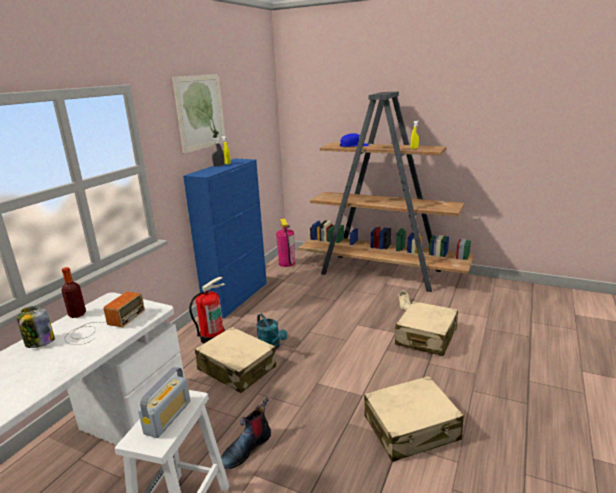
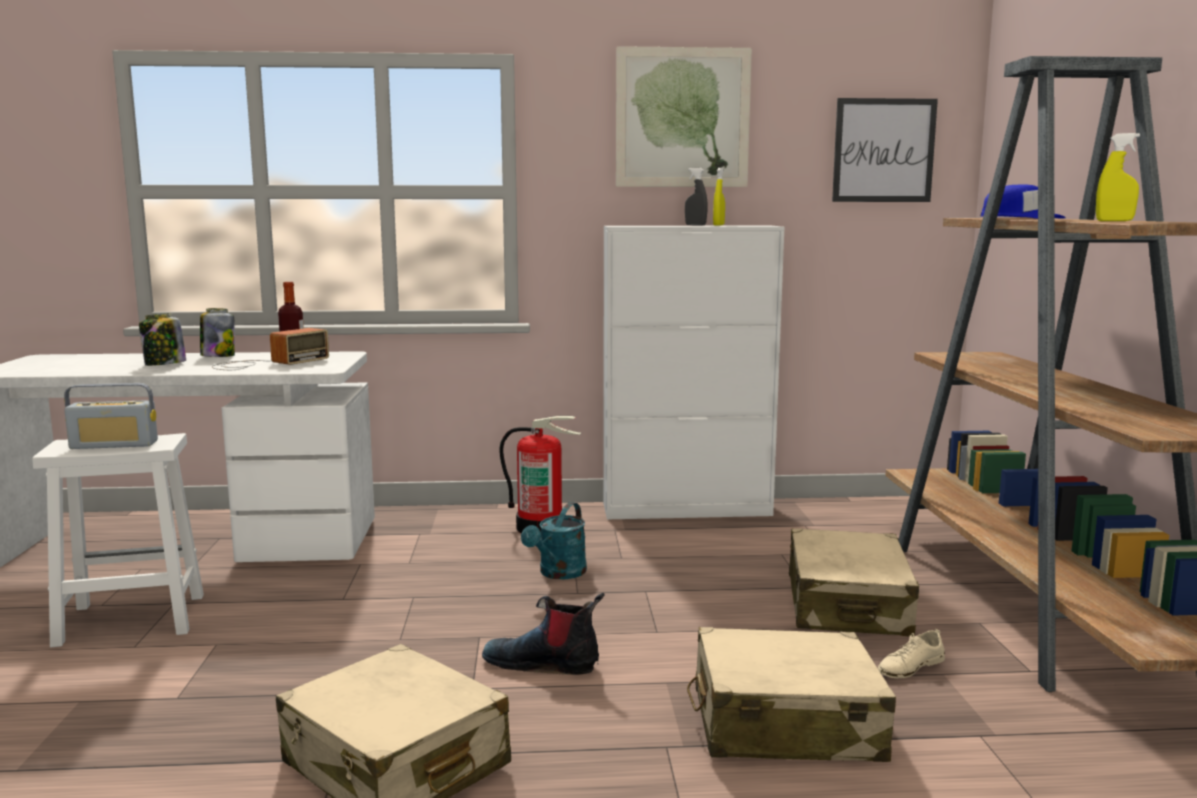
camera: 60 degrees right, 10 degrees down
(38, 366) = (164, 364): none -> jar
(103, 326) = (266, 363): radio -> radio turned 45 degrees counterclockwise
(237, 297) = (687, 509): blue cabinet -> white cabinet
(237, 368) = (469, 566): beige suitcase -> beige suitcase (847, 605)
(246, 448) = (273, 624): boot -> boot (543, 664)
(258, 117) = (883, 150): none -> picture
(286, 263) = (884, 510): fire extinguisher -> none

